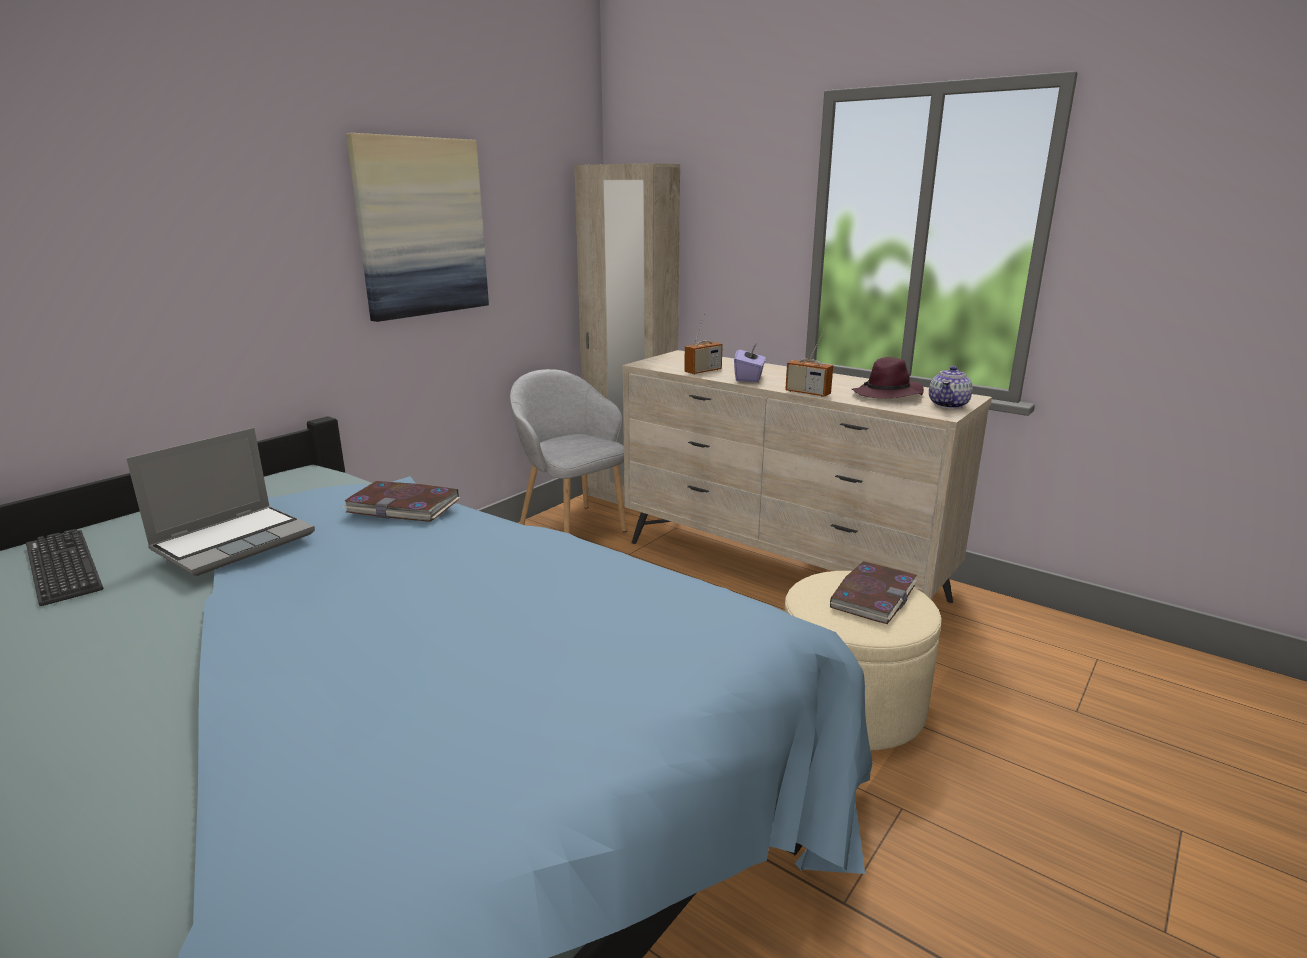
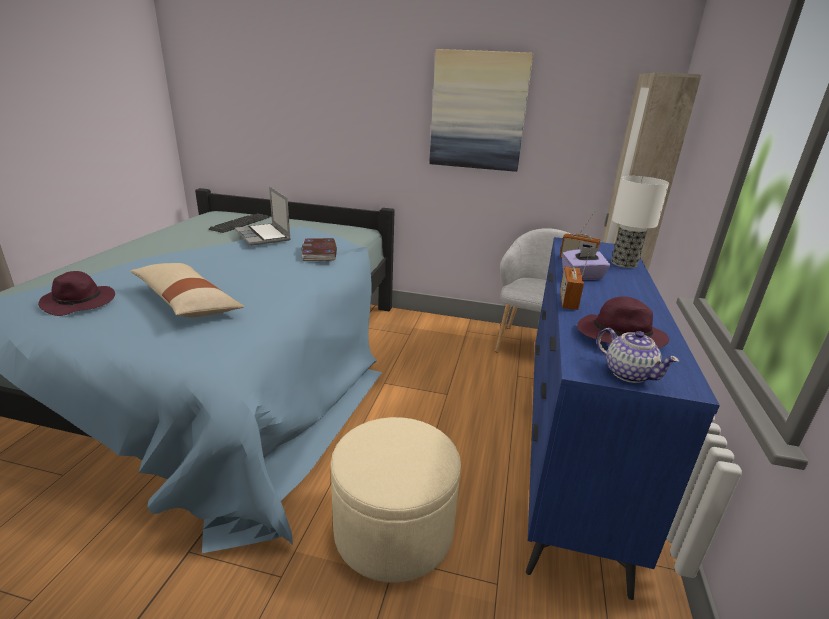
camera: 65 degrees right, 5 degrees up
(235, 541) = (264, 236): laptop -> laptop turned 45 degrees clockwise
(407, 767) = (80, 303): none -> purple hat
(523, 632) = (187, 302): none -> beige pillow
(725, 361) = (624, 263): none -> table lamp
(780, 571) = (568, 455): beige dresser -> blue dresser
(873, 596) = (405, 458): book -> none
(949, 405) = (628, 373): teapot -> teapot turned 135 degrees counterclockwise

